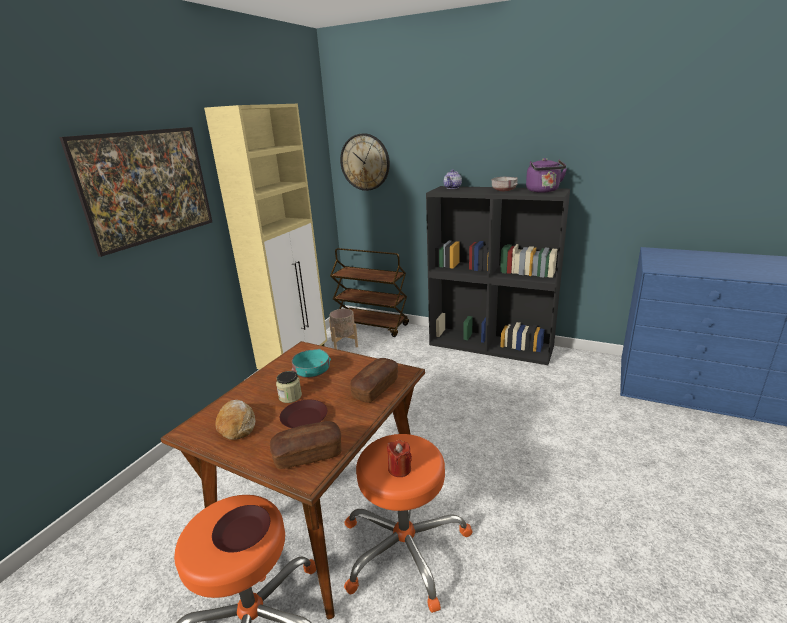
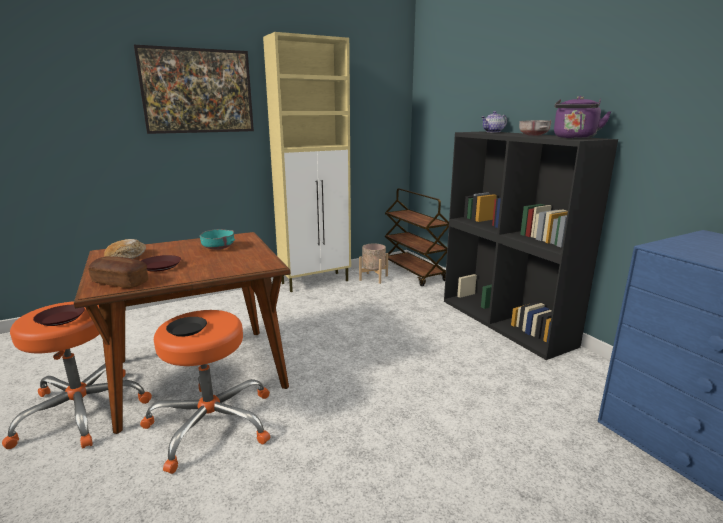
camera: 35 degrees right, 5 degrees down
(290, 396) = (179, 254): jar -> none
(365, 162) = (434, 105): wall clock -> none
(375, 388) = (231, 267): bread -> none
(399, 469) = (187, 329): red candle -> black plate

